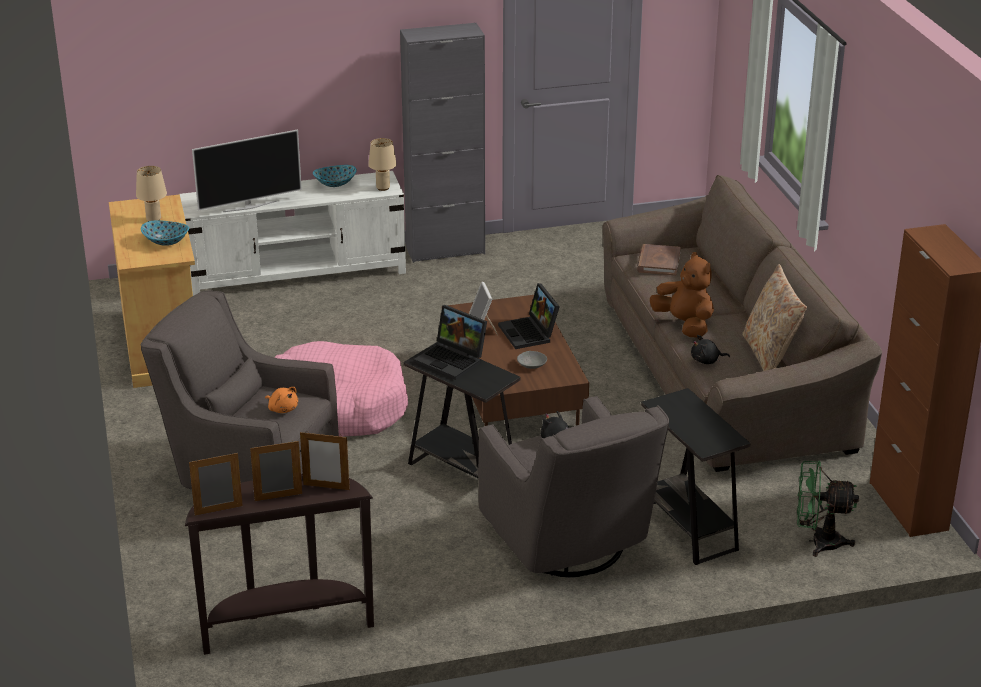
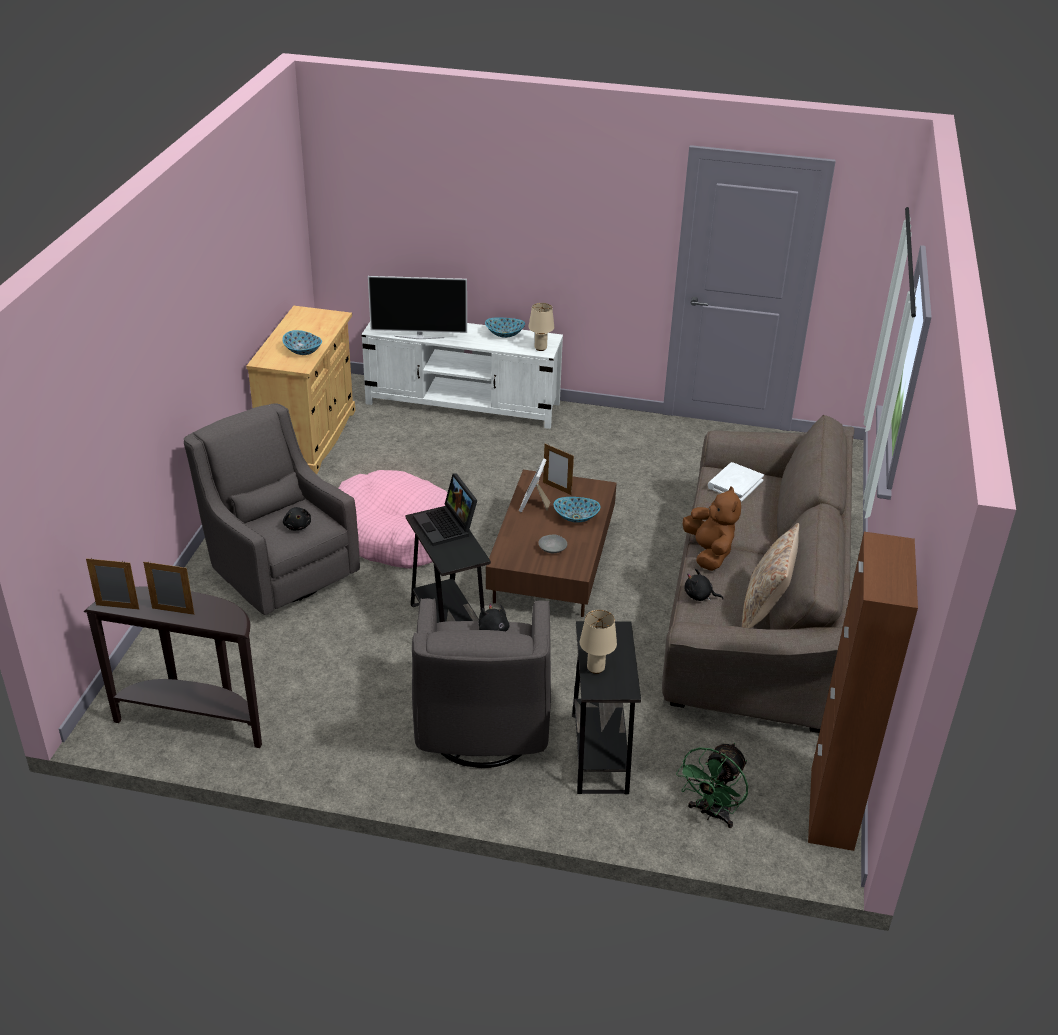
camera: 25 degrees right, 5 degrees up
(154, 219) = (312, 329): beige table lamp -> beige table lamp (596, 668)
(282, 409) = (297, 526): orange plush toy -> black plush toy
(326, 487) = (218, 615): picture frame -> picture frame (557, 488)
(445, 250) = (600, 417): grey cabinet -> none
(530, 333) = (576, 518): laptop -> bowl
(658, 262) = (735, 484): brown book -> white book
(818, 542) = (711, 814): green fan -> green fan turned 90 degrees counterclockwise

